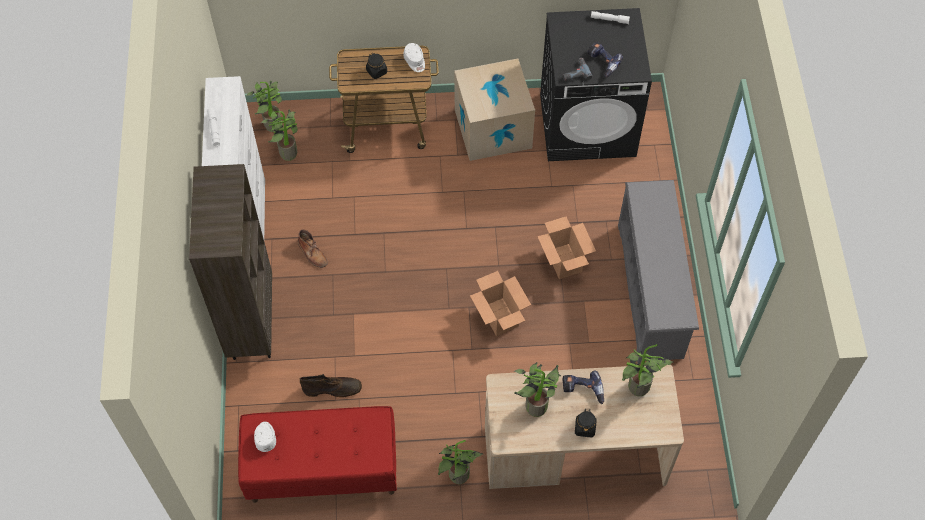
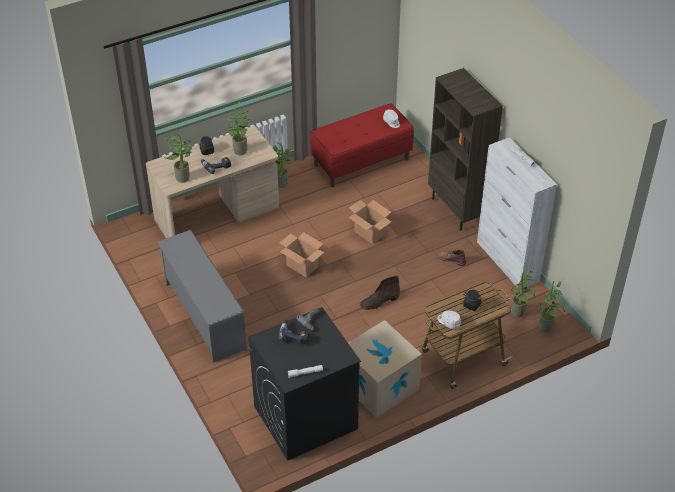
camera: 155 degrees right, 15 degrees down
(333, 389) = (382, 197): brown boot -> brown boot (379, 301)
(563, 261) = (275, 313): cardboard box -> cardboard box (369, 233)

